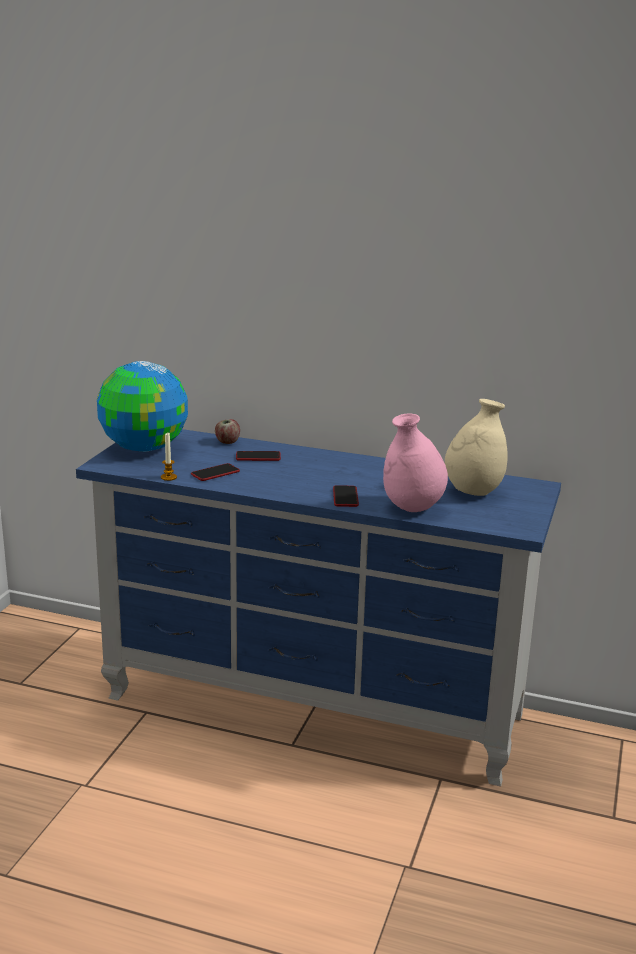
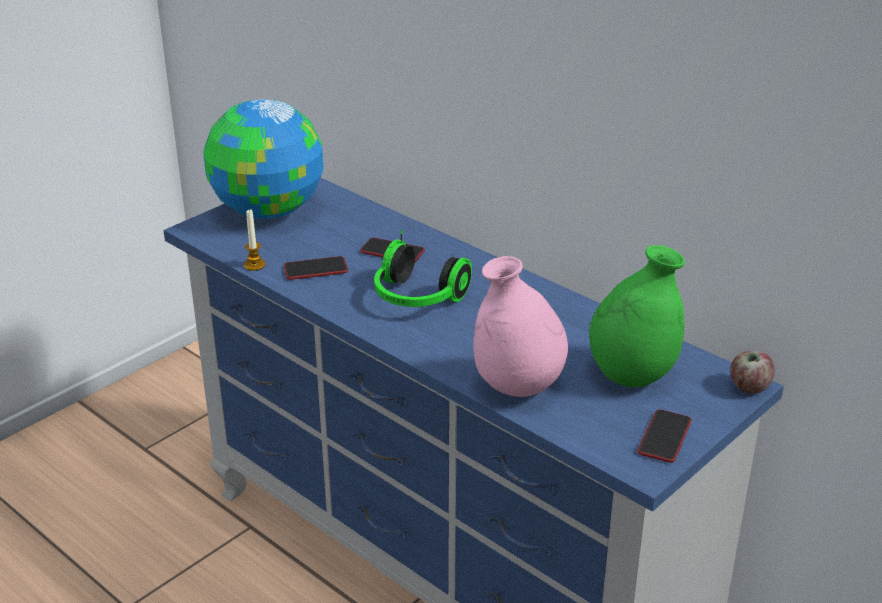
camera: 25 degrees right, 10 degrees up
(227, 442) = (376, 219): apple -> apple (749, 387)
(301, 477) = (416, 299): none -> headphones
(345, 497) = (444, 346): phone -> phone (664, 437)
(473, 492) = (632, 375): beige vase -> green vase

